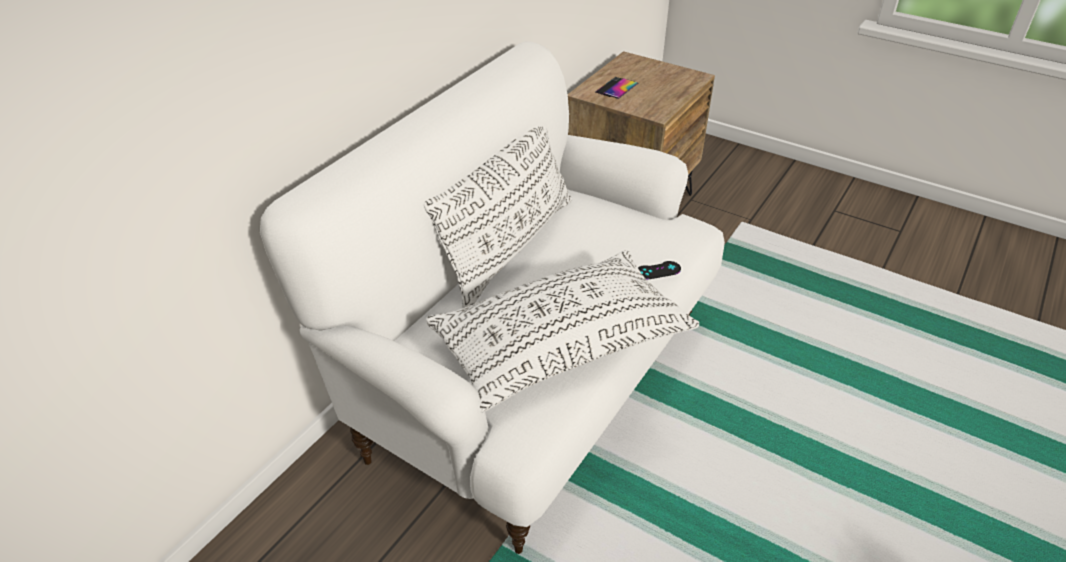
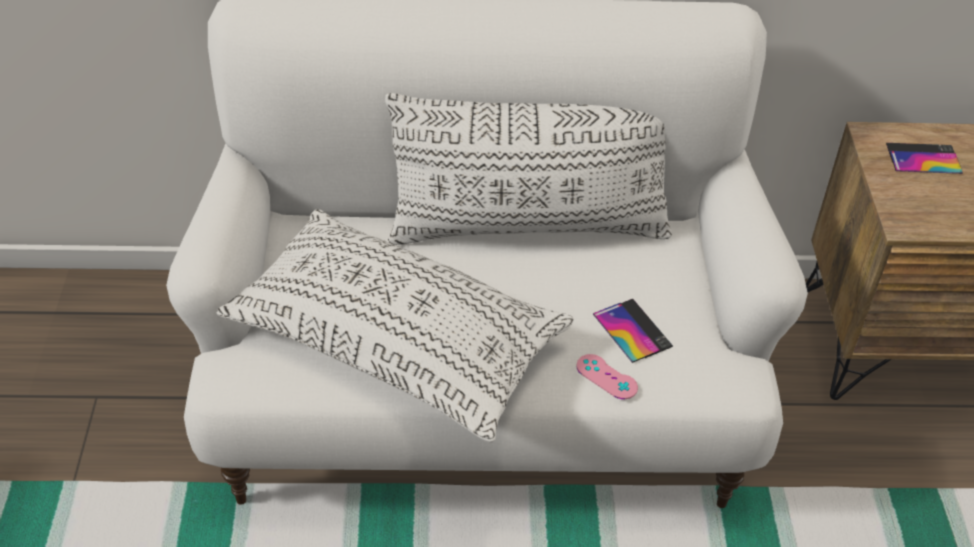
camera: 55 degrees right, 5 degrees up
(630, 245) = (632, 330): none -> phone
(658, 270) = (606, 377): black game controller -> pink game controller

